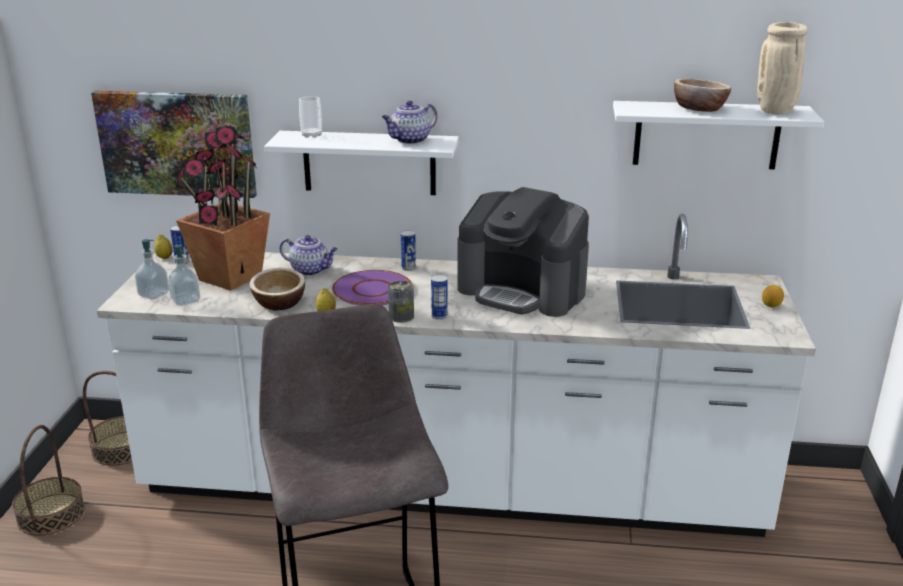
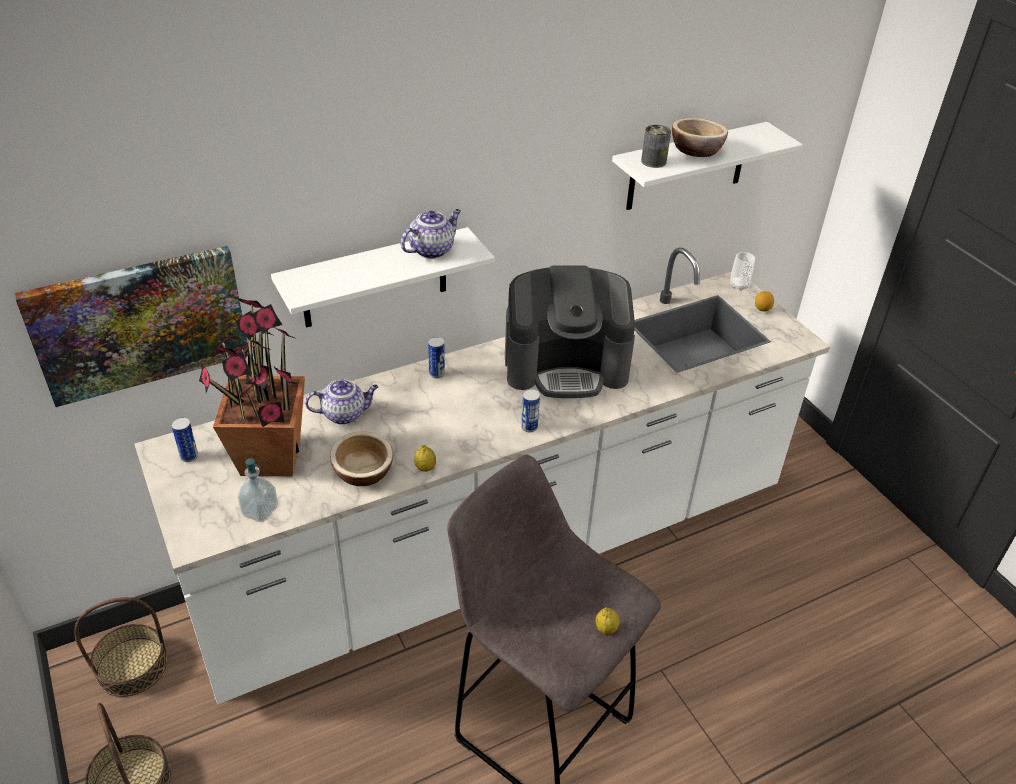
camera: 35 degrees left, 15 degrees up
(154, 294) = (213, 517): soap dispenser -> none
(164, 257) = (159, 457): lemon -> lemon (606, 629)
(311, 135) = (320, 272): cup -> cup (739, 285)
(371, 290) = (433, 417): purple plate -> none
(401, 316) = (497, 442): can -> can (653, 161)
(410, 140) = (432, 250): teapot -> teapot turned 150 degrees counterclockwise
(776, 112) = (756, 139): beige vase -> none

